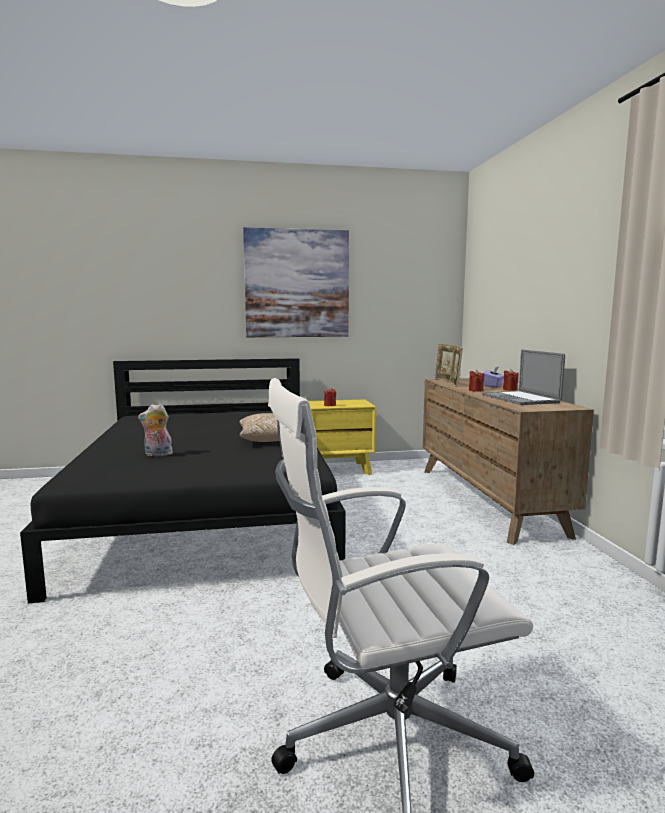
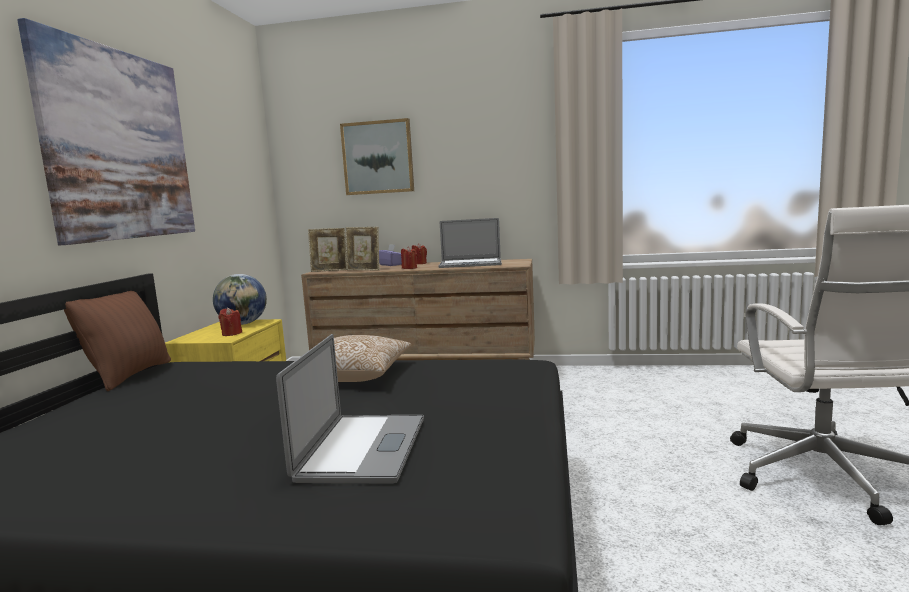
camera: 70 degrees left, 0 degrees up
(157, 454) = (363, 447): plush toy -> laptop
(264, 410) = (129, 375): none -> brown pillow
(356, 403) = (243, 324): none -> globe
(509, 282) = (378, 157): none -> picture

